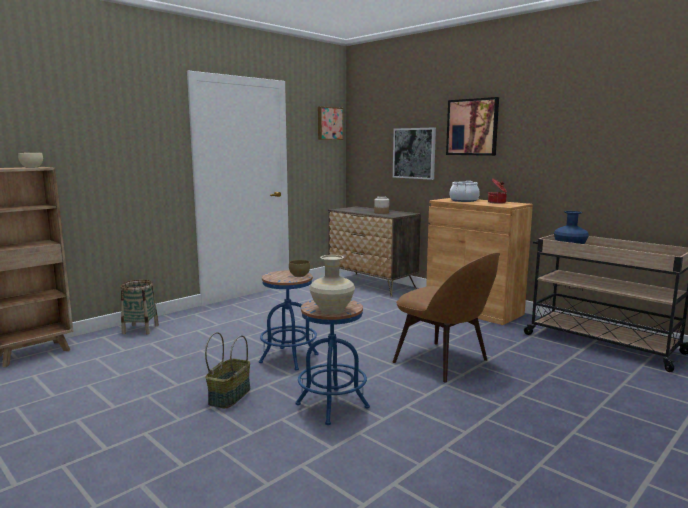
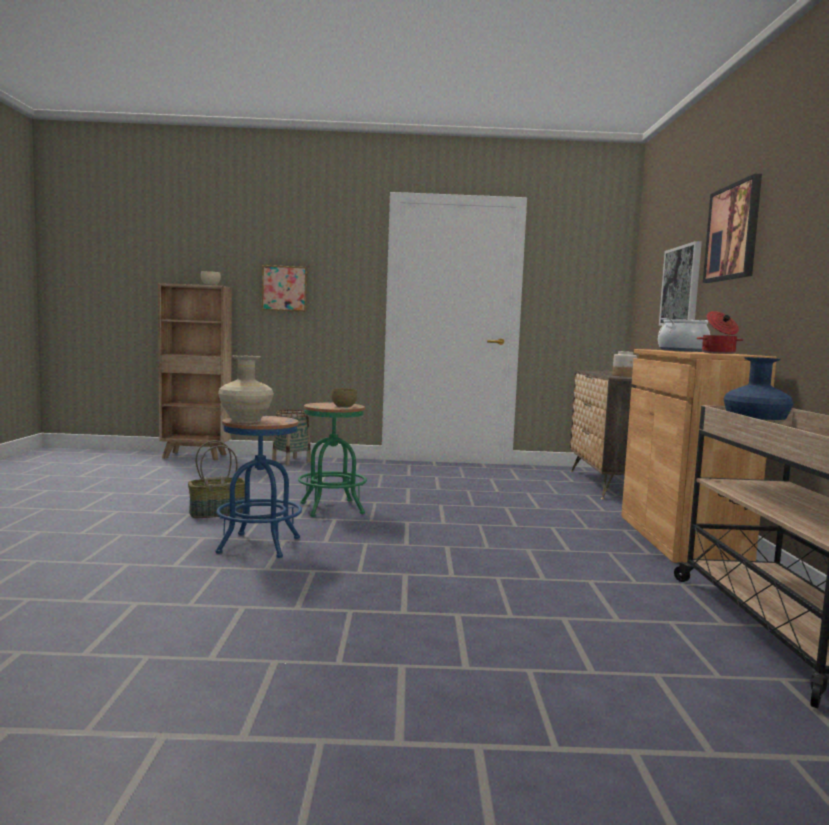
camera: 45 degrees right, 5 degrees down
(289, 358) = (332, 508): blue stool -> green stool
(329, 123) = (602, 252): picture -> picture (285, 288)
(443, 362) = (465, 560): brown chair -> none

